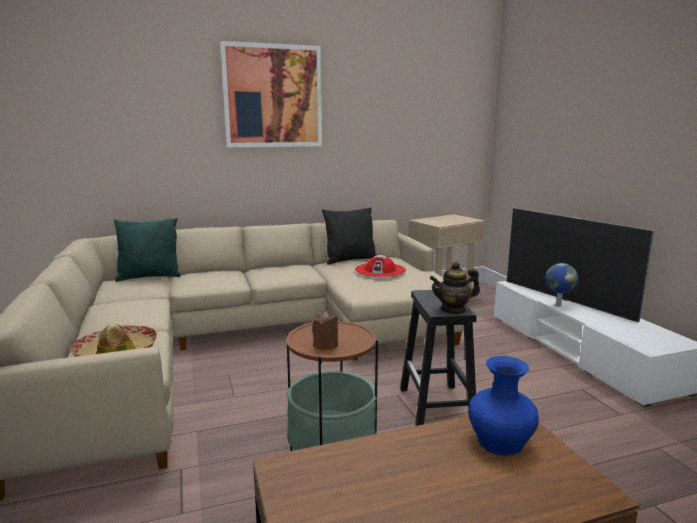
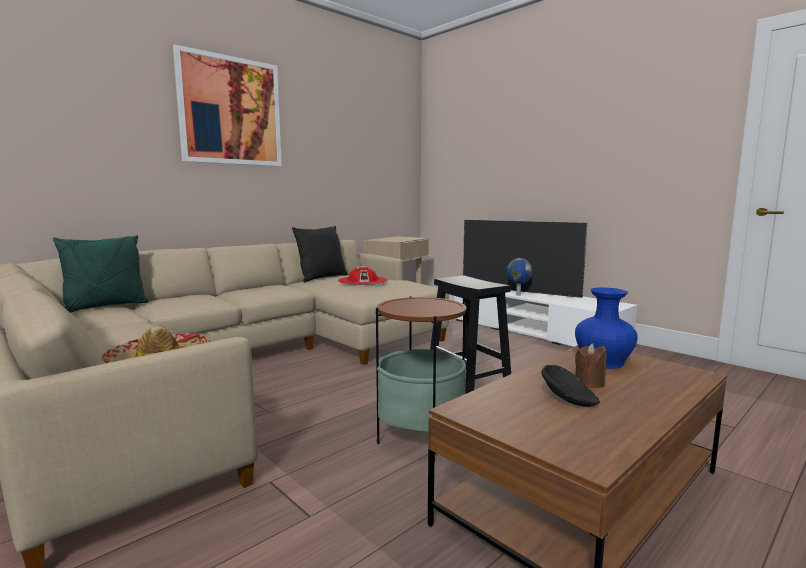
camera: 25 degrees left, 5 degrees down
(326, 345) = (427, 310): brown candle -> brown candle (589, 383)
(390, 488) = (569, 401): none -> black bowl
(453, 310) = (488, 284): teapot -> none

